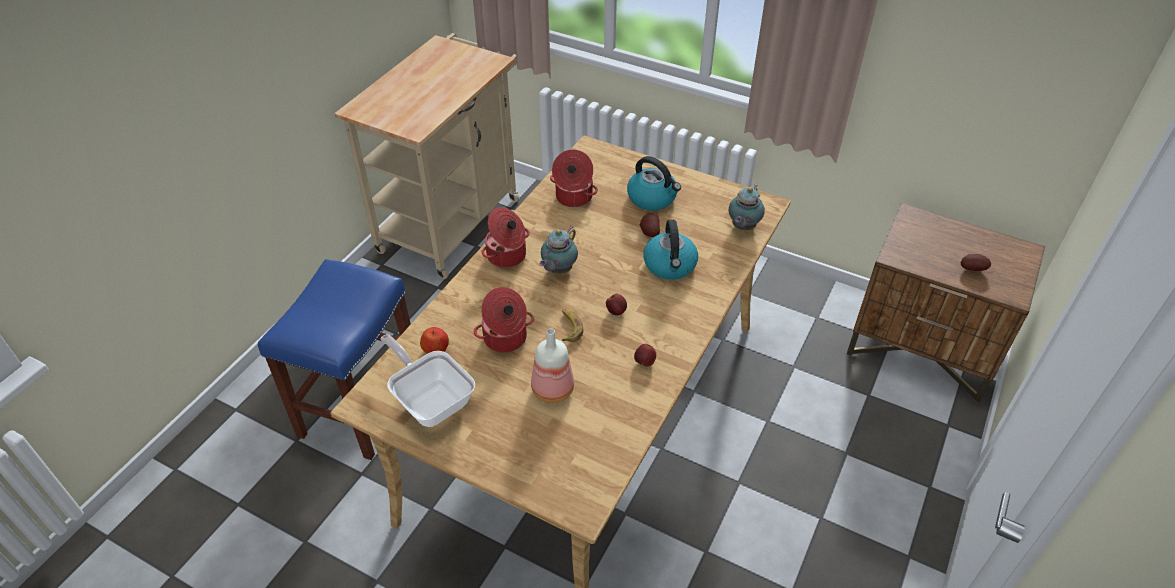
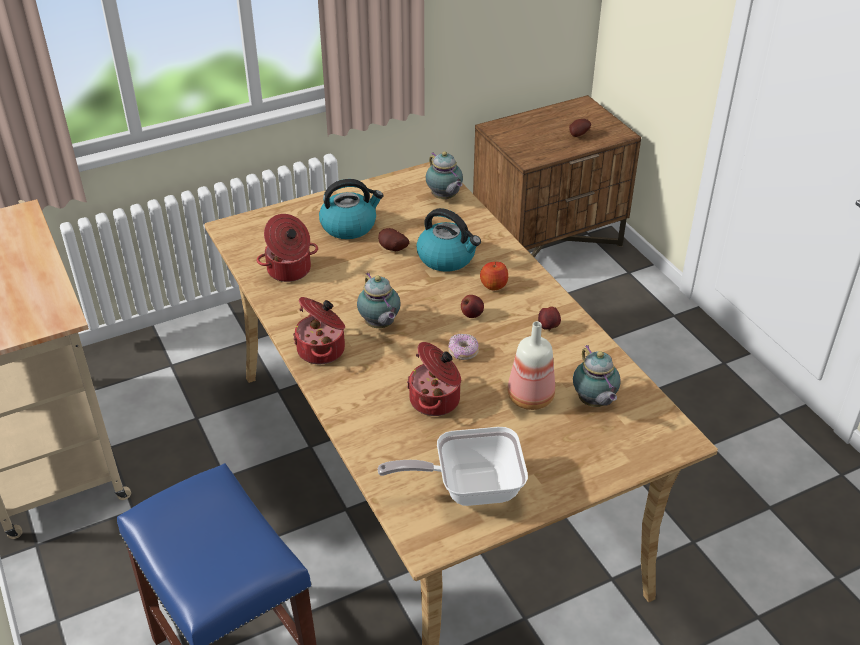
camera: 55 degrees left, 5 degrees down
(436, 349) = (402, 455): apple -> apple (493, 285)
(569, 327) = (463, 352): banana -> donut
(580, 431) = (594, 402): none -> teapot

